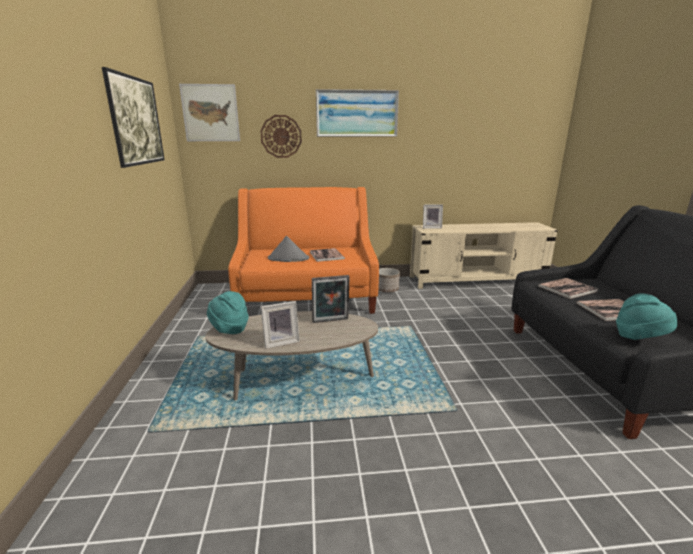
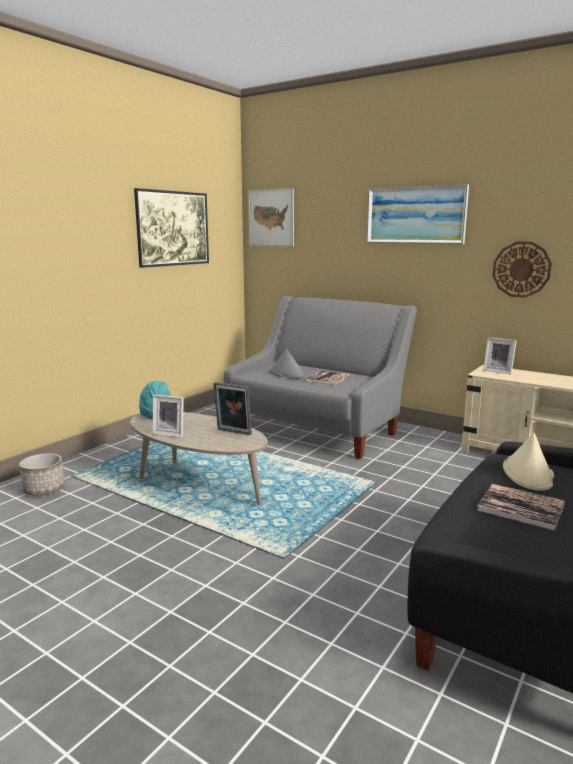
camera: 40 degrees right, 5 degrees down
(281, 136) = (332, 242): wall clock -> wall clock (521, 269)
(306, 298) = (316, 427): orange sofa -> grey sofa
(386, 289) = (418, 442): planter -> planter (44, 489)
(567, 289) = (528, 473): book -> beige hat
(640, 338) = (471, 535): turquoise hat -> none

